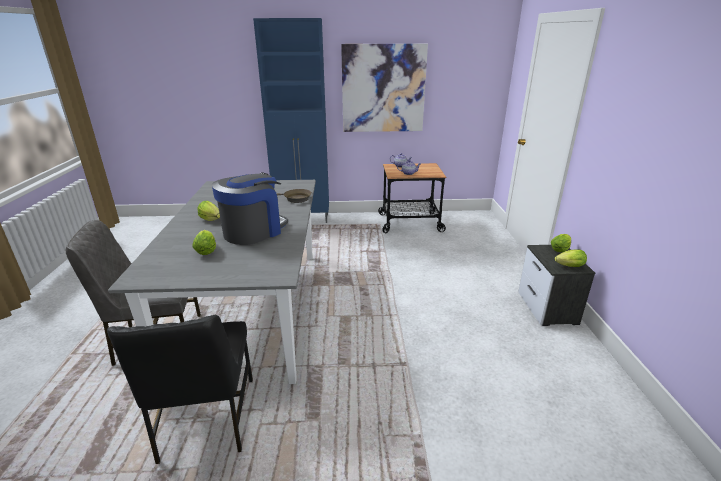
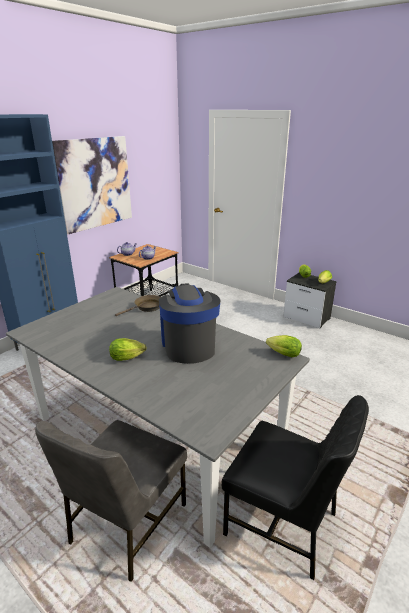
camera: 50 degrees left, 0 degrees up
(206, 250) = (197, 378): lettuce -> lettuce (282, 354)

